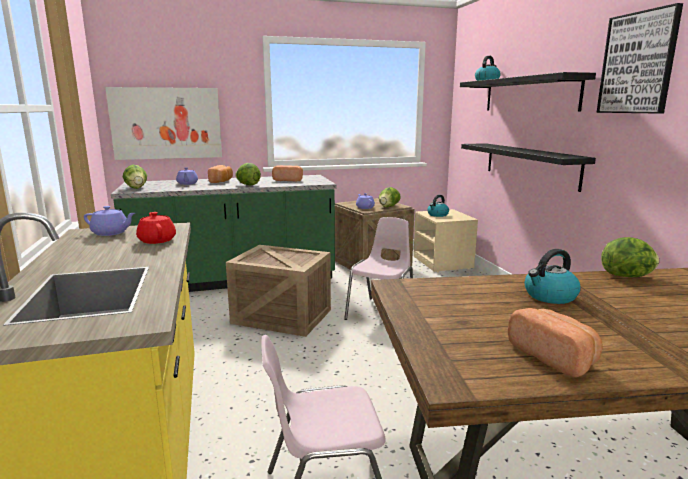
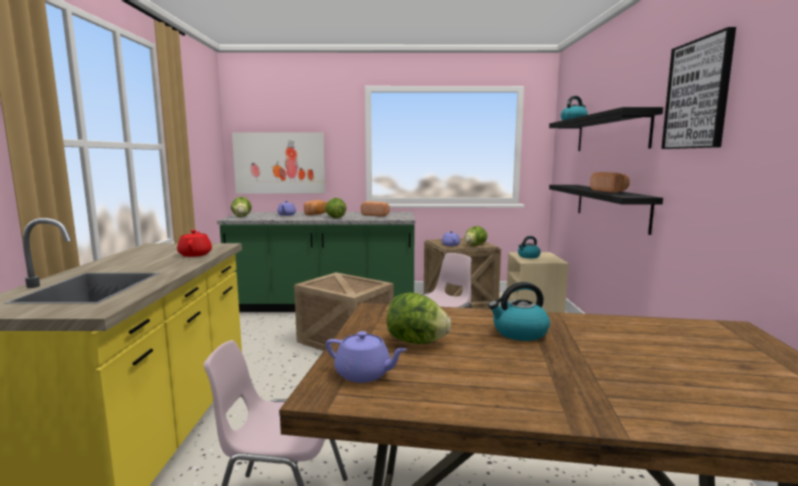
camera: 15 degrees right, 5 degrees down
(111, 233) = (170, 247): purple teapot -> purple teapot (364, 374)
(554, 357) = (451, 387): bread -> bread (610, 191)
(627, 276) = (635, 322): lettuce -> lettuce (416, 342)

